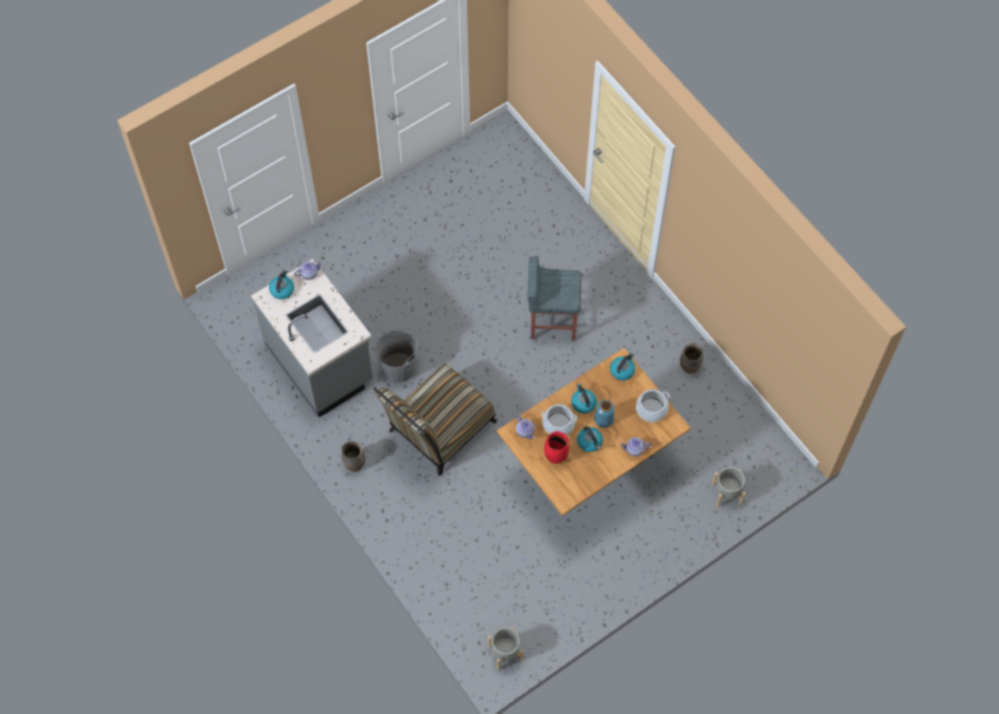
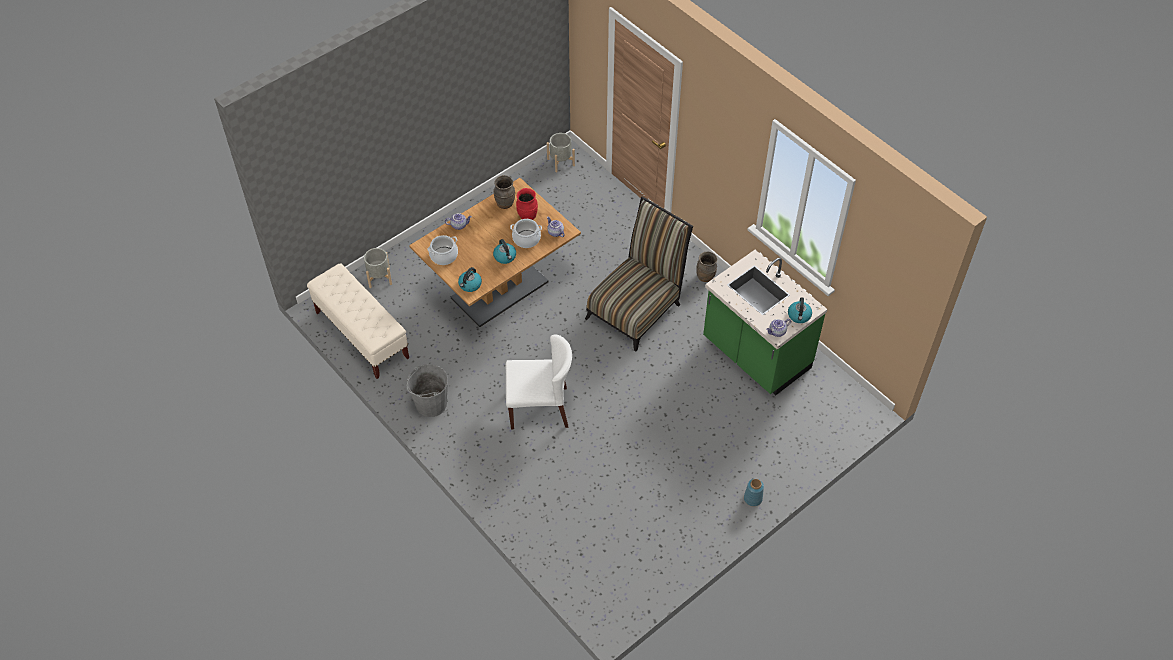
camera: 175 degrees right, 10 degrees down
(320, 362) = (755, 355): grey counter -> green counter
(399, 368) = (681, 356): grey bucket -> grey bucket (431, 404)
(552, 322) = (539, 407): grey stool -> white chair
(590, 442) = (498, 228): kettle -> none
(603, 419) = (486, 246): blue vase -> blue vase (753, 498)
(689, 367) = (406, 376): brown vase -> brown vase (505, 203)
(741, 420) = (362, 335): none -> beige bench

